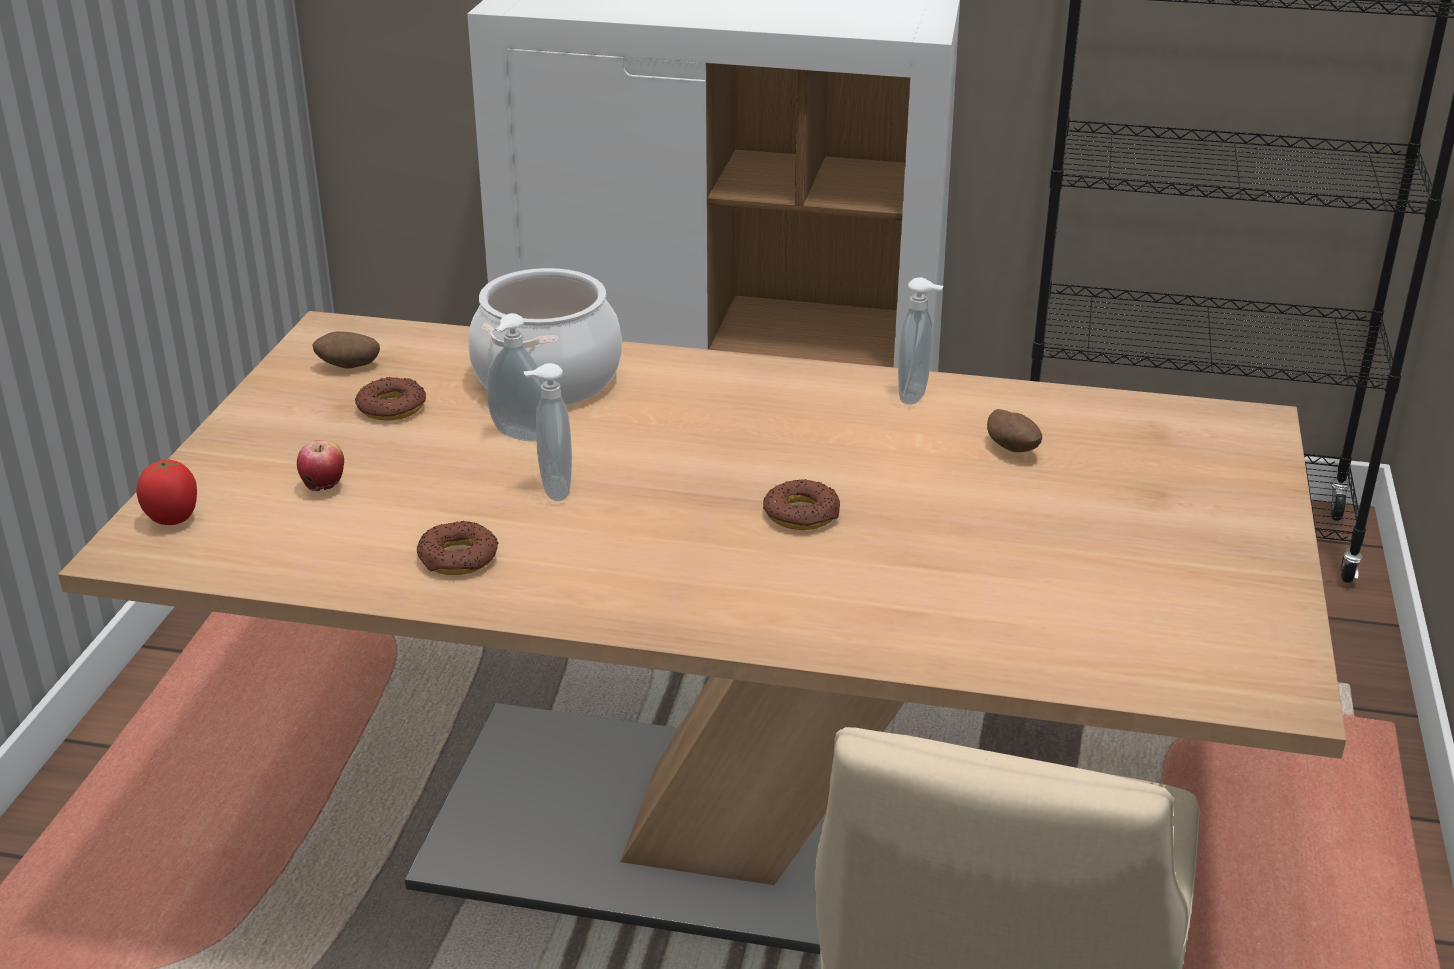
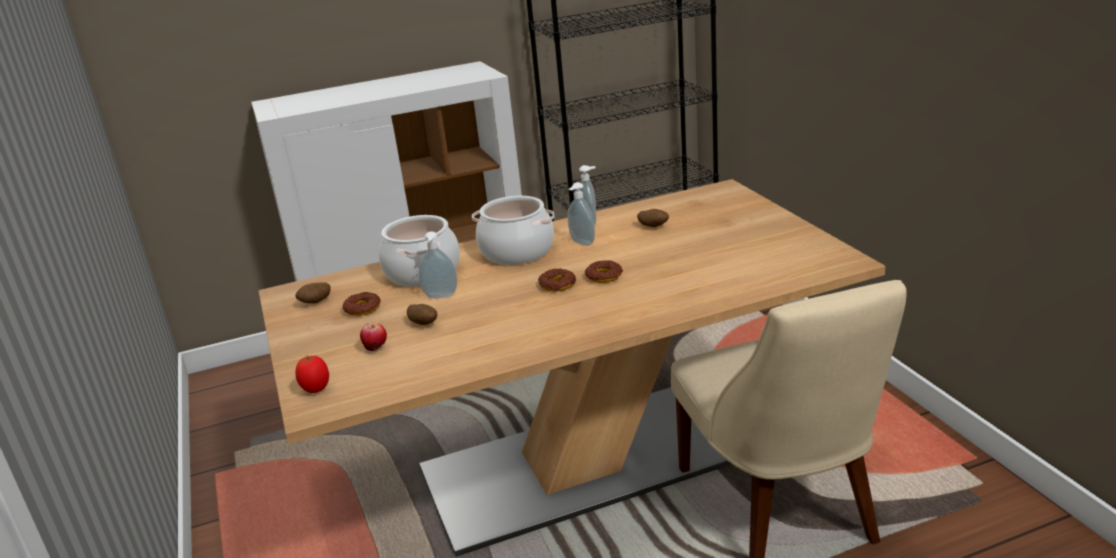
camera: 30 degrees left, 5 degrees down
(435, 476) = (424, 324): none -> potato
(458, 558) = (481, 347): donut -> donut (557, 284)
(552, 490) = (486, 308): soap dispenser -> soap dispenser (581, 243)
(728, 402) = (516, 252): none -> cooking pot

